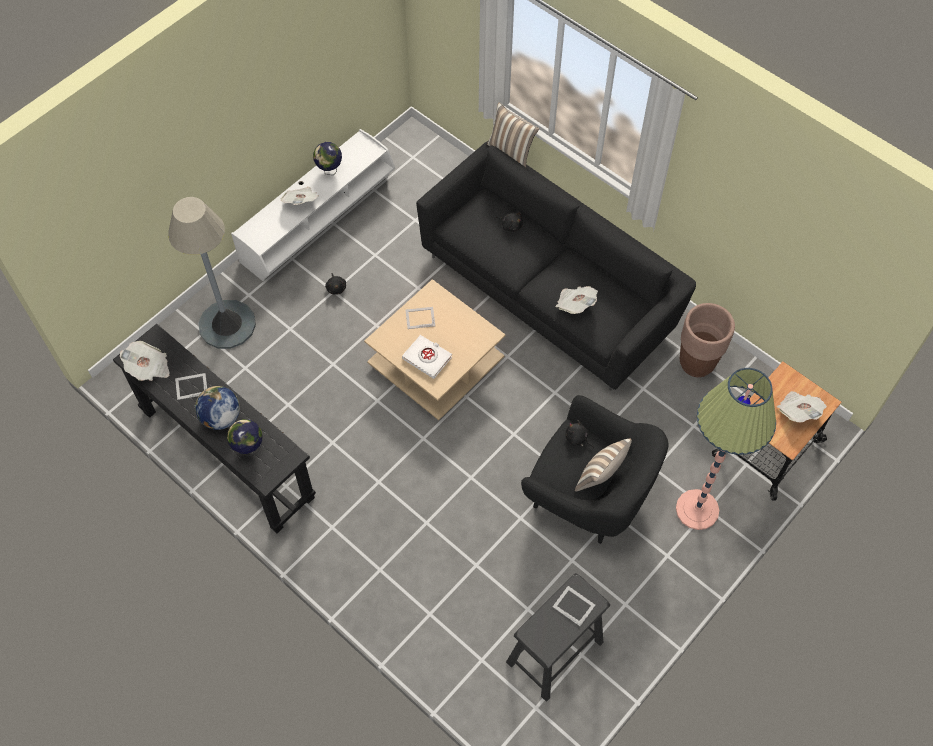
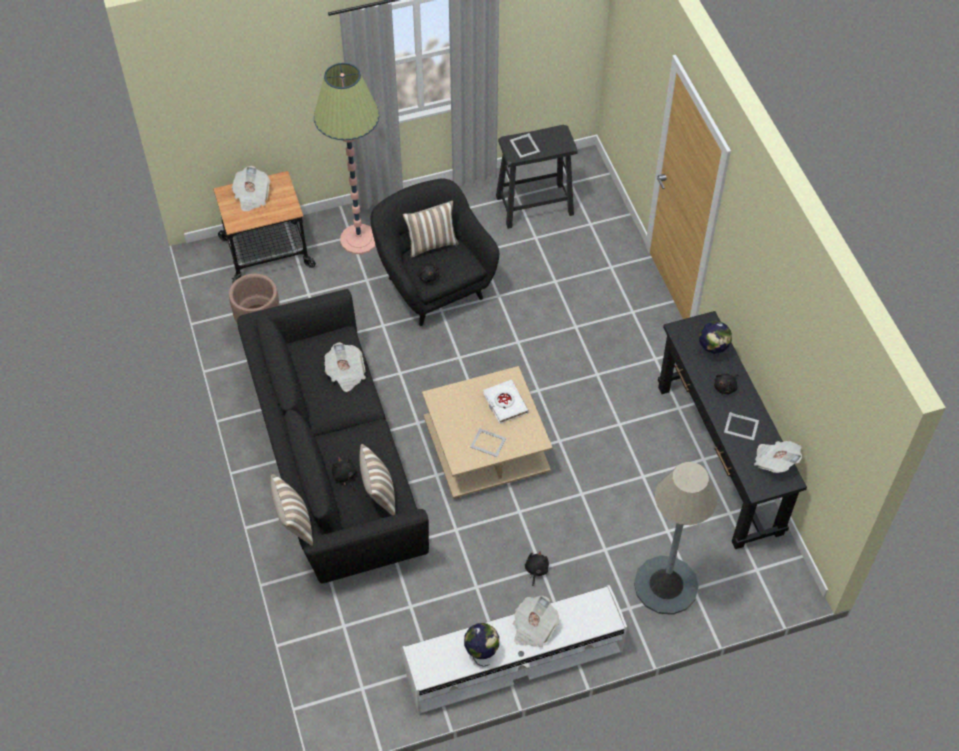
camera: 150 degrees left, 5 degrees down
(221, 418) = (725, 387): globe -> black plush toy
(475, 226) = (378, 494): none -> pillow

